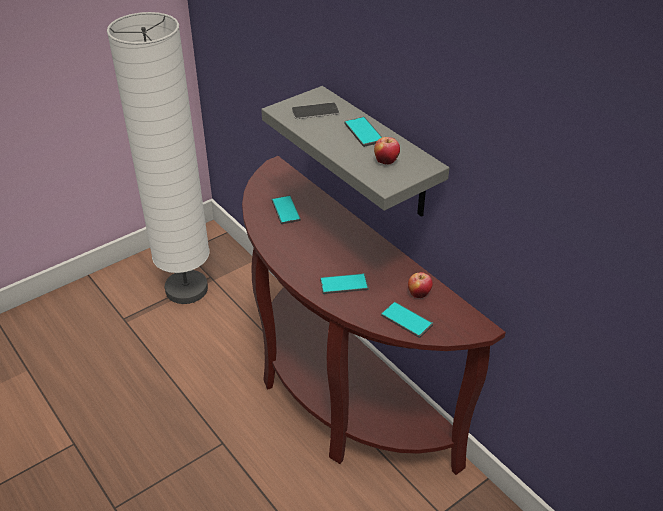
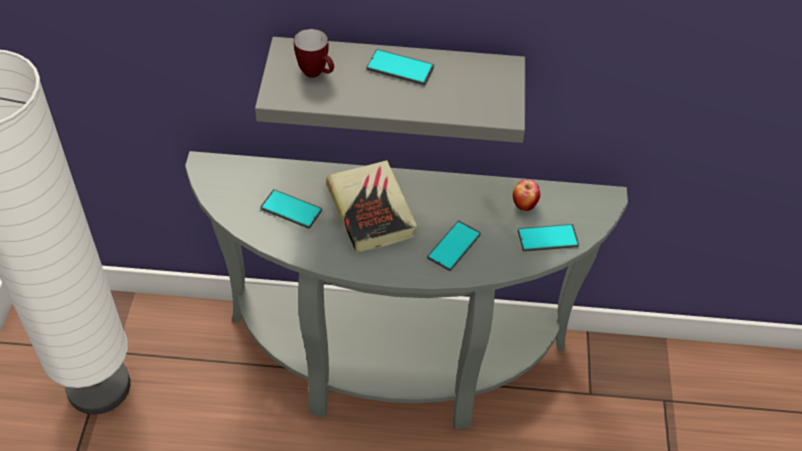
camera: 50 degrees left, 10 degrees up
(315, 111) = (316, 74): phone -> mug
(325, 237) = (371, 210): none -> book
(338, 396) = (393, 366): brown console table -> grey console table
(386, 161) = (468, 88): apple -> none

